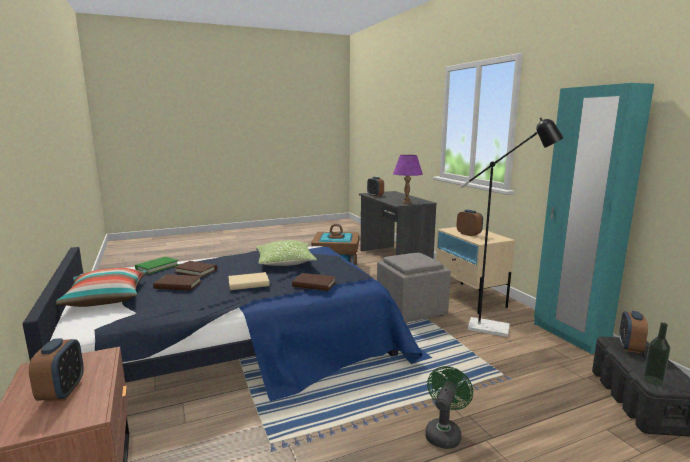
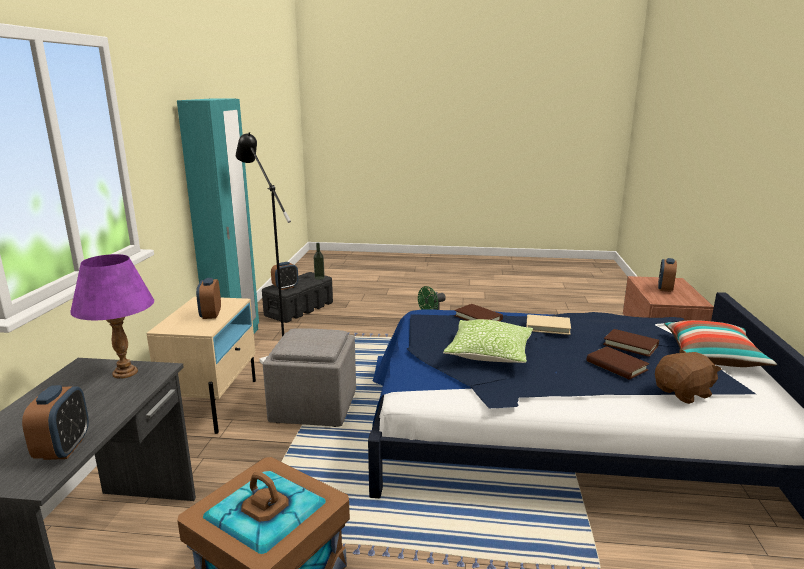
camera: 150 degrees left, 5 degrees up
(157, 267) = (683, 393): green book -> brown plush toy

